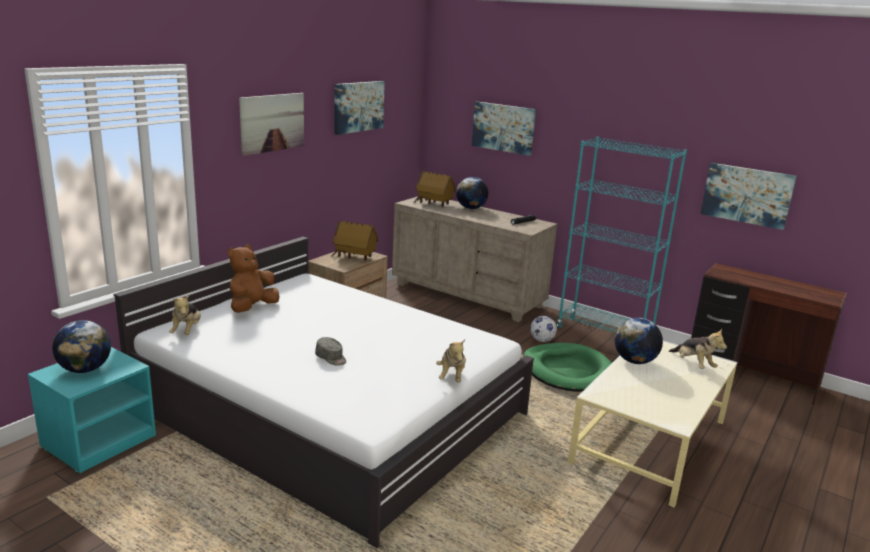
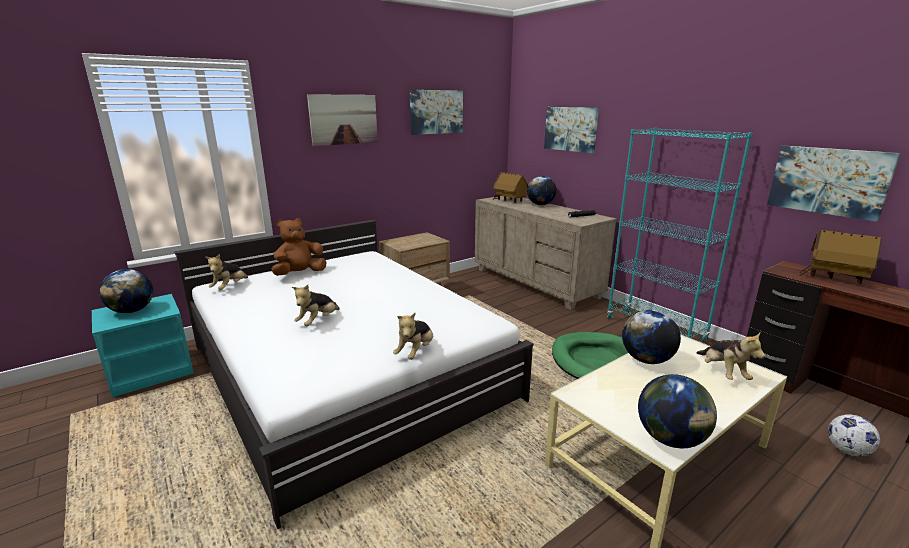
camera: 20 degrees right, 0 degrees up
(331, 358) = (318, 321): grey cap -> plush toy
(354, 257) = (420, 240): toy house -> toy house (834, 278)
(542, 340) = (585, 329): football -> football (847, 451)
(678, 417) = (671, 439): none -> globe

